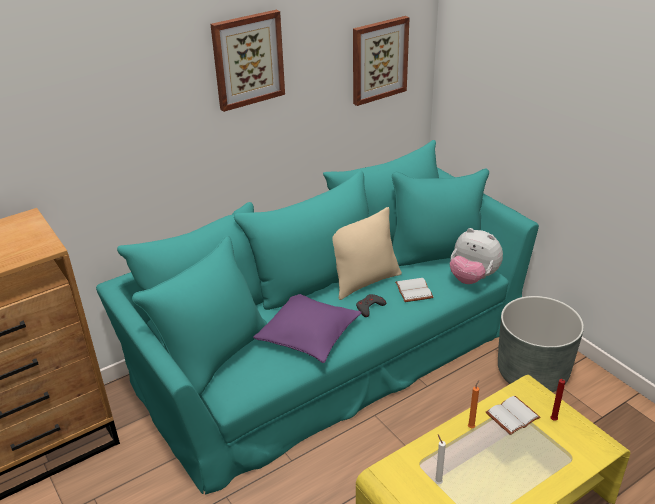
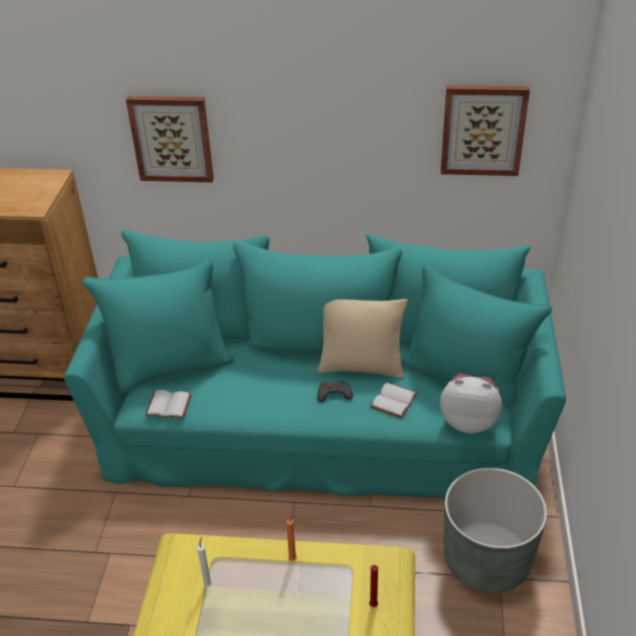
camera: 40 degrees right, 5 degrees up
(247, 60) = (302, 89): picture -> picture (172, 138)
(308, 334) = (254, 389): purple pillow -> none
(472, 278) = (469, 420): plush toy -> plush toy turned 120 degrees clockwise
(512, 415) = (342, 574): white book -> white book (170, 405)

